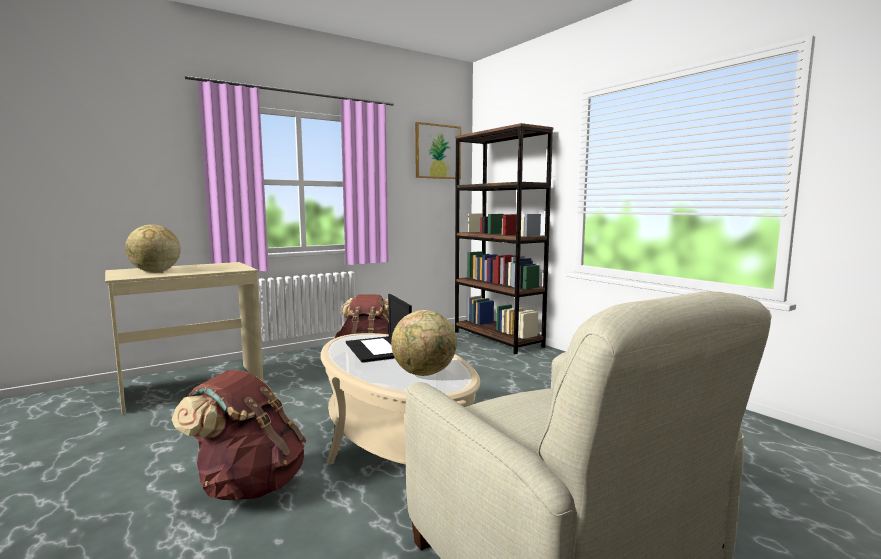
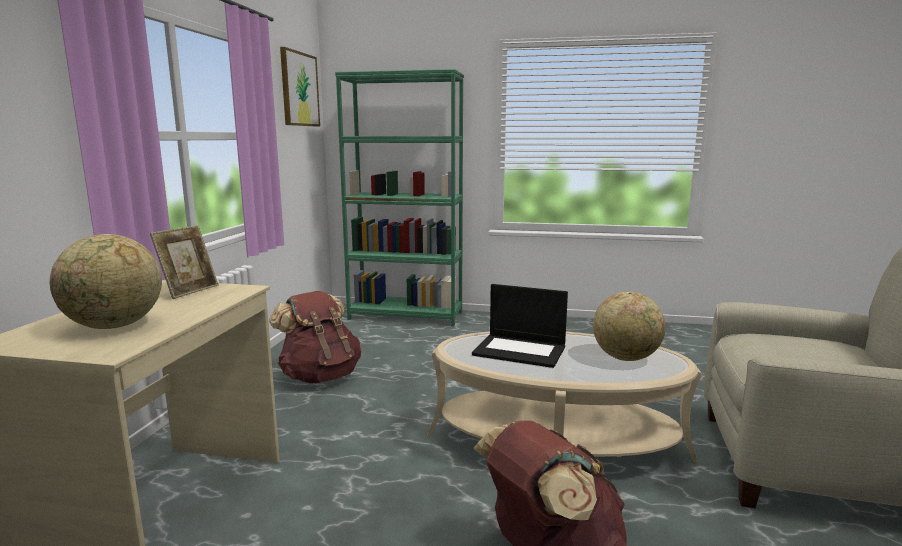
camera: 45 degrees left, 5 degrees up
(226, 266) = (189, 291): none -> picture frame
(497, 339) = (406, 315): brown bookcase -> green bookcase

